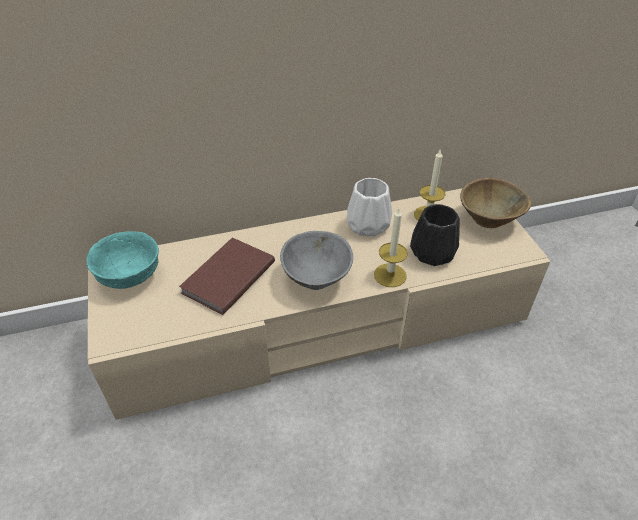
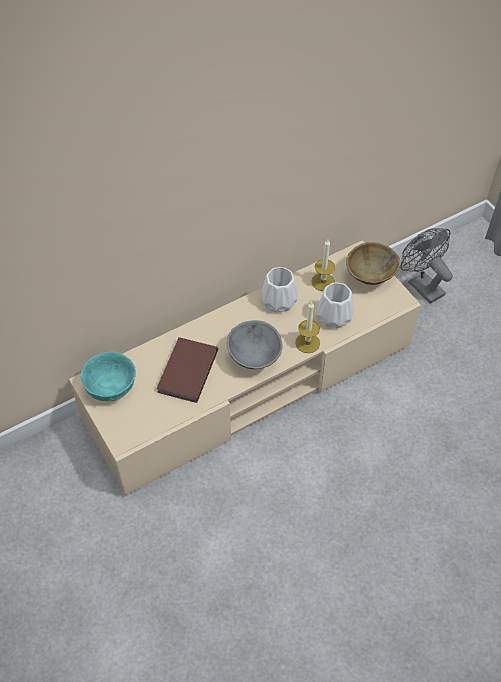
camera: 15 degrees left, 10 degrees up
(431, 254) = (333, 317): black vase -> white vase
(550, 260) = (421, 285): none -> grey fan

